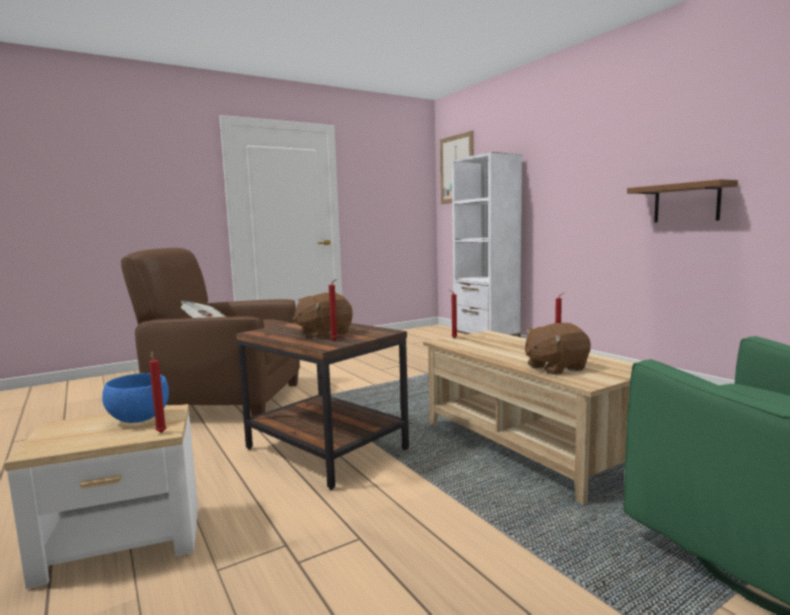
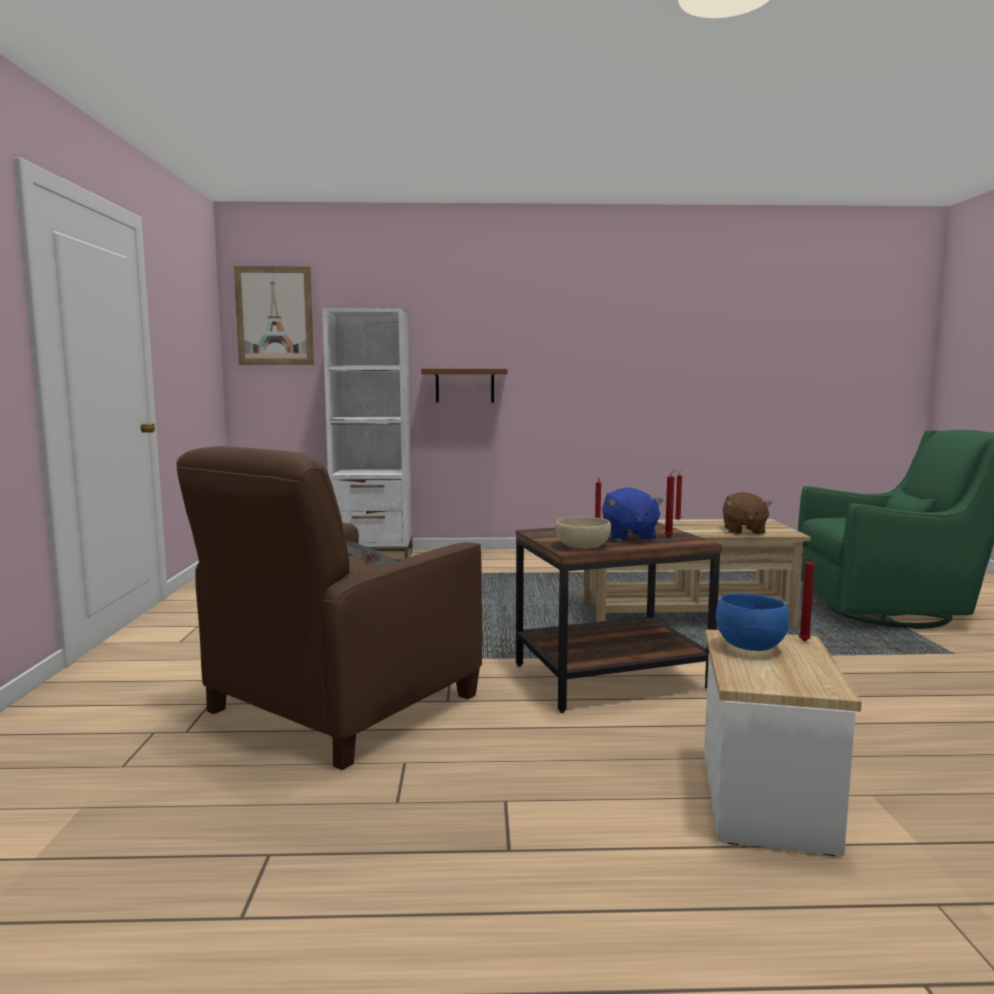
camera: 60 degrees left, 0 degrees up
(273, 332) = (582, 546): none -> beige bowl
(324, 334) = (628, 536): brown plush toy -> blue plush toy
(686, 203) = (607, 386): brown shelf -> brown shelf (465, 385)

